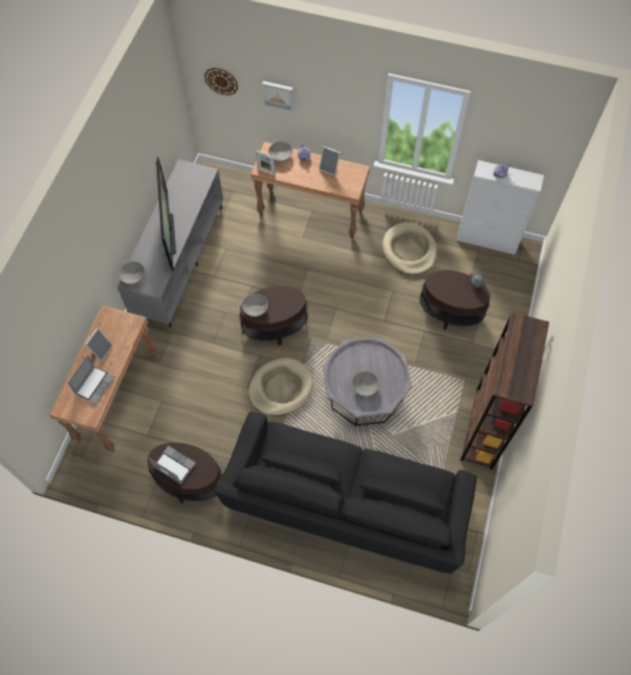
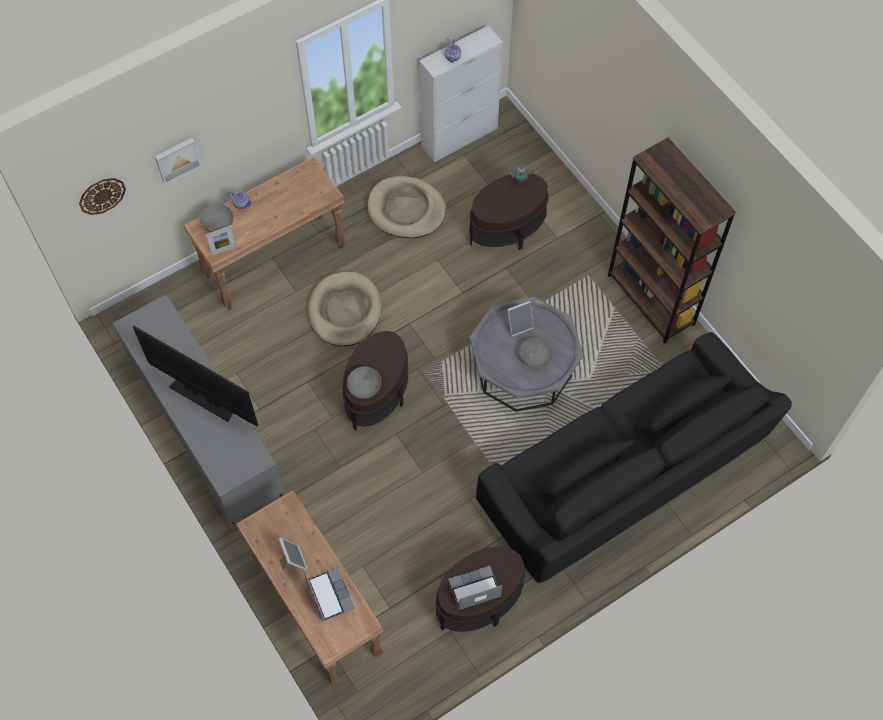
camera: 50 degrees left, 0 degrees up
(133, 276) = (223, 471): grey bowl -> none
(280, 388) = (451, 441): beige dog bed -> beige dog bed (345, 311)
(330, 168) = (279, 192): picture frame -> picture frame (519, 325)

